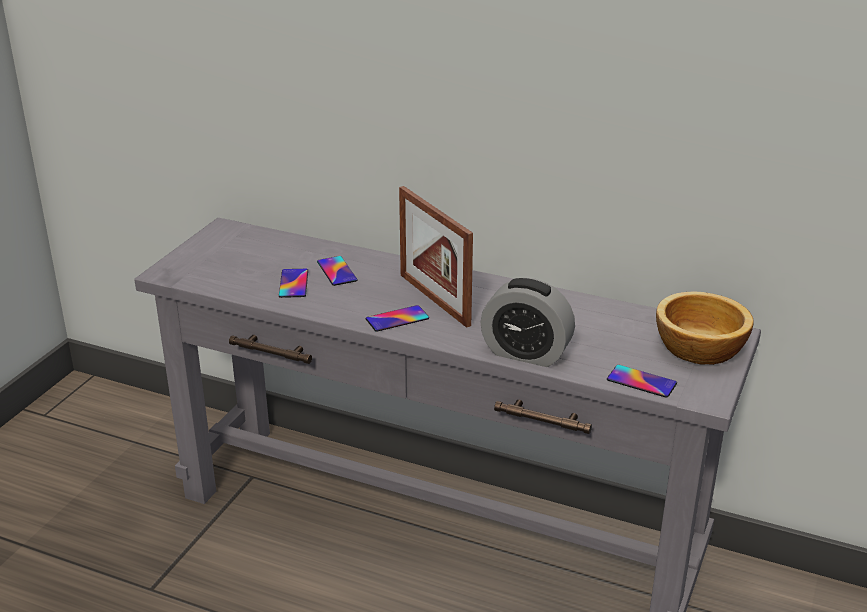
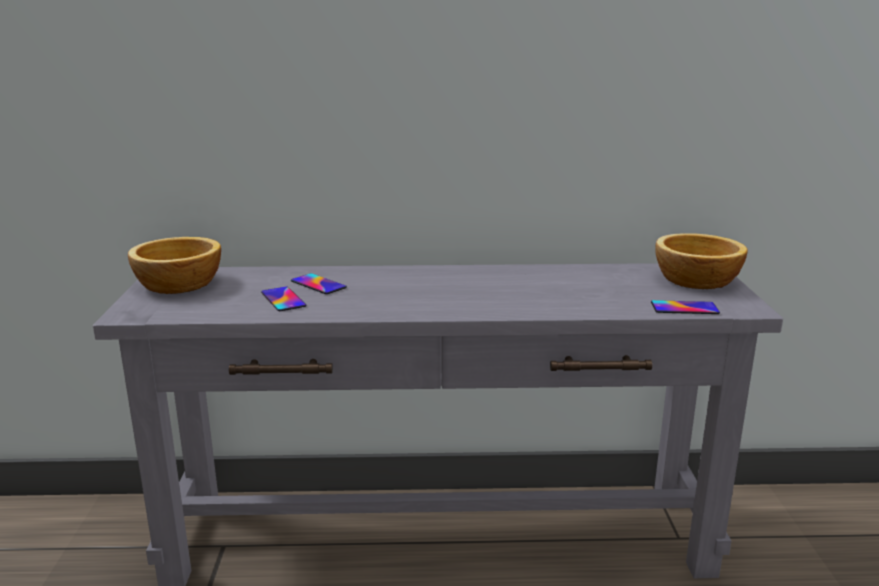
camera: 25 degrees left, 10 degrees down
(224, 246) = (178, 285): none -> bowl
(397, 319) = (418, 306): phone -> none
(434, 299) = (436, 288): picture frame -> none
(526, 353) = (565, 308): alarm clock -> none

